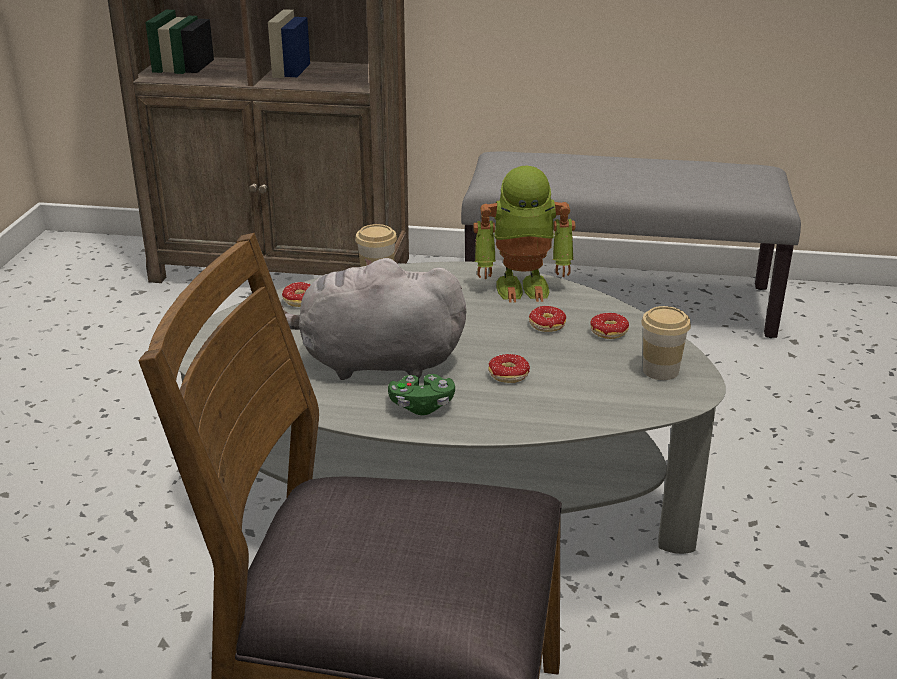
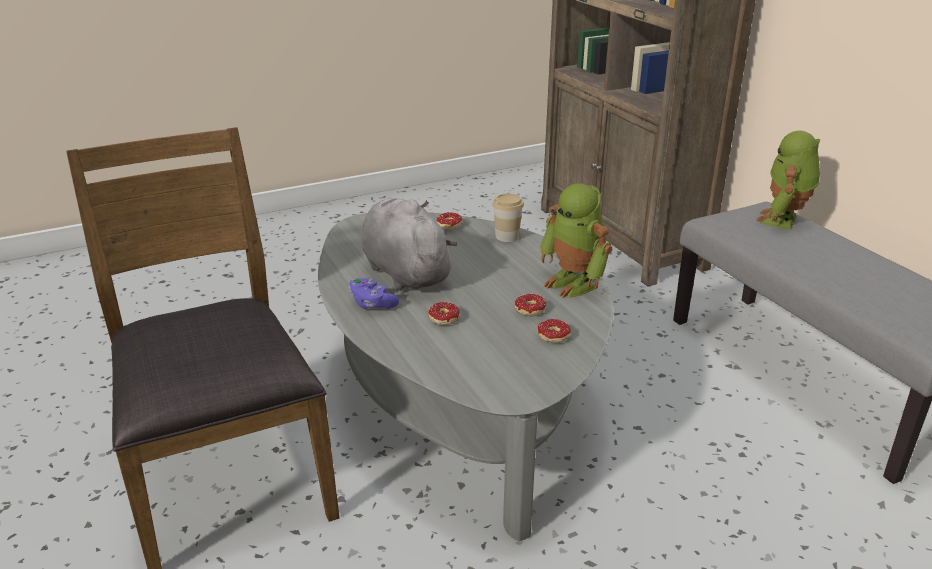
camera: 55 degrees right, 0 degrees up
(422, 406) = (372, 304): green game controller -> purple game controller
(540, 160) = (783, 221): none -> toy robot
(660, 370) = (524, 374): cup -> none

